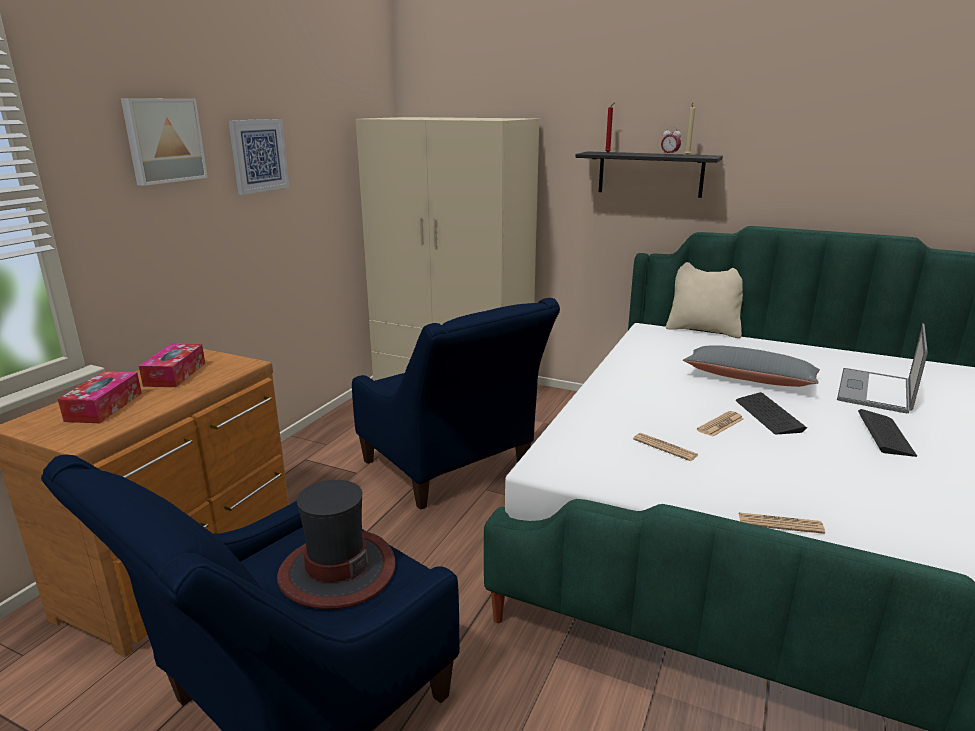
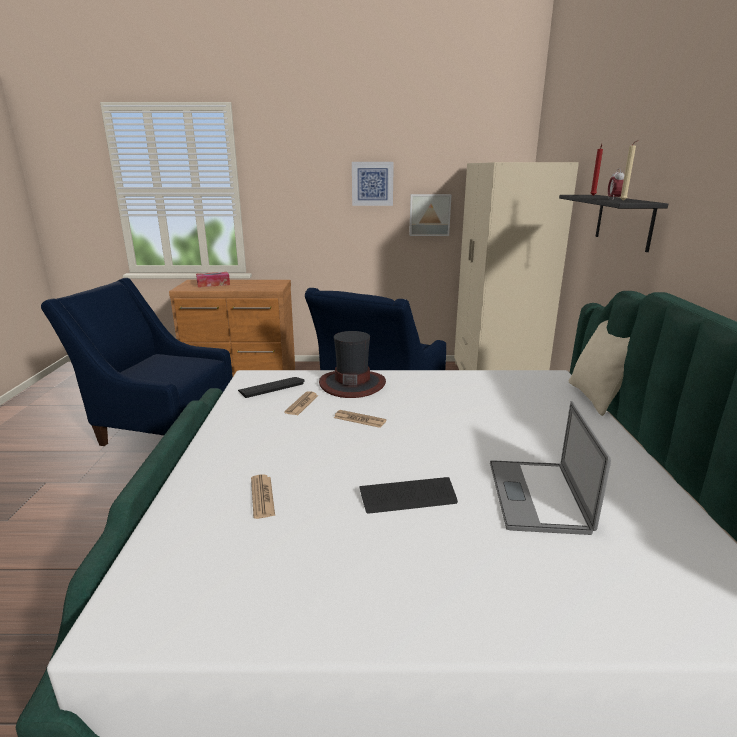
camera: 65 degrees right, 0 degrees up
(163, 140) = (305, 171): picture -> picture (429, 215)
(175, 374) = (254, 284): tissue box -> none
(337, 571) = (172, 370): hat -> hat (352, 384)
(749, 379) = (481, 425): grey pillow -> none
(768, 415) = (399, 437): keyboard -> keyboard (271, 387)
(780, 524) = (208, 447): newspaper -> newspaper (262, 496)
(875, 391) = (537, 495): laptop -> laptop turned 90 degrees counterclockwise

